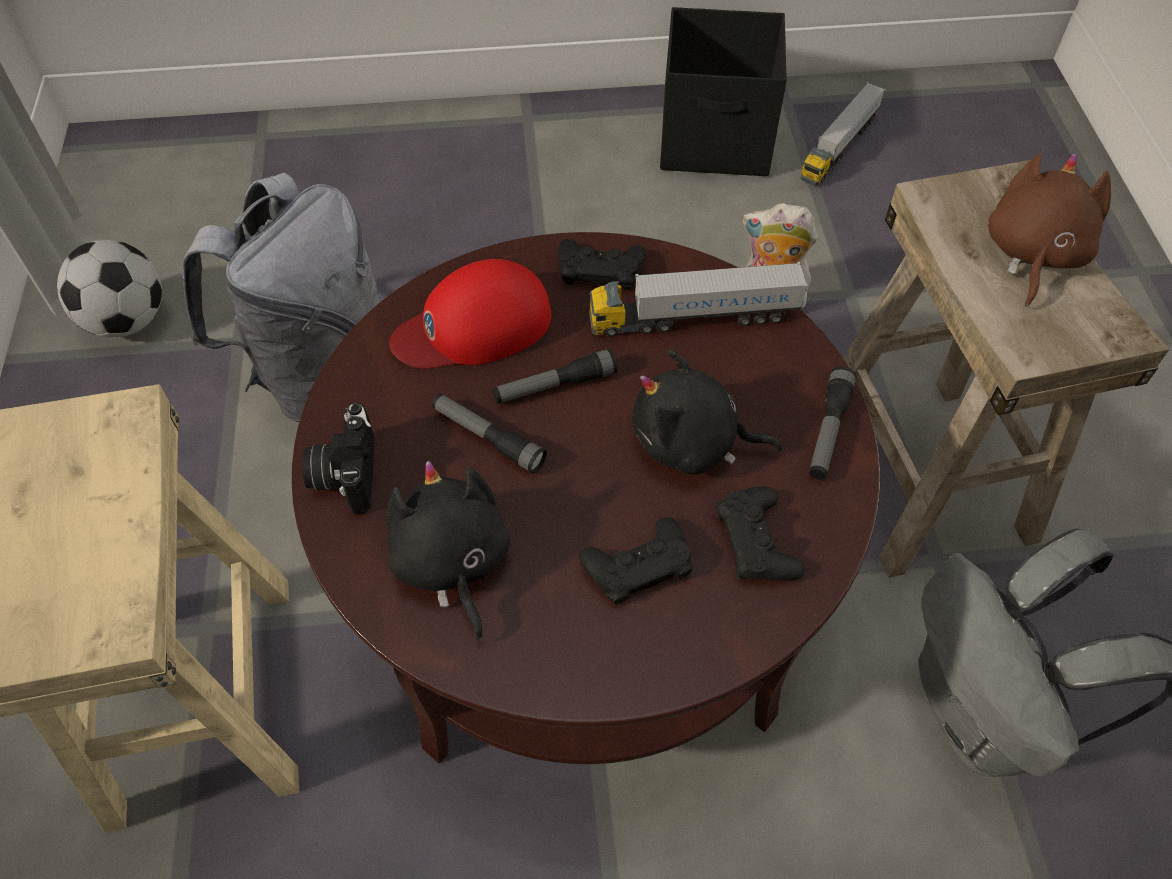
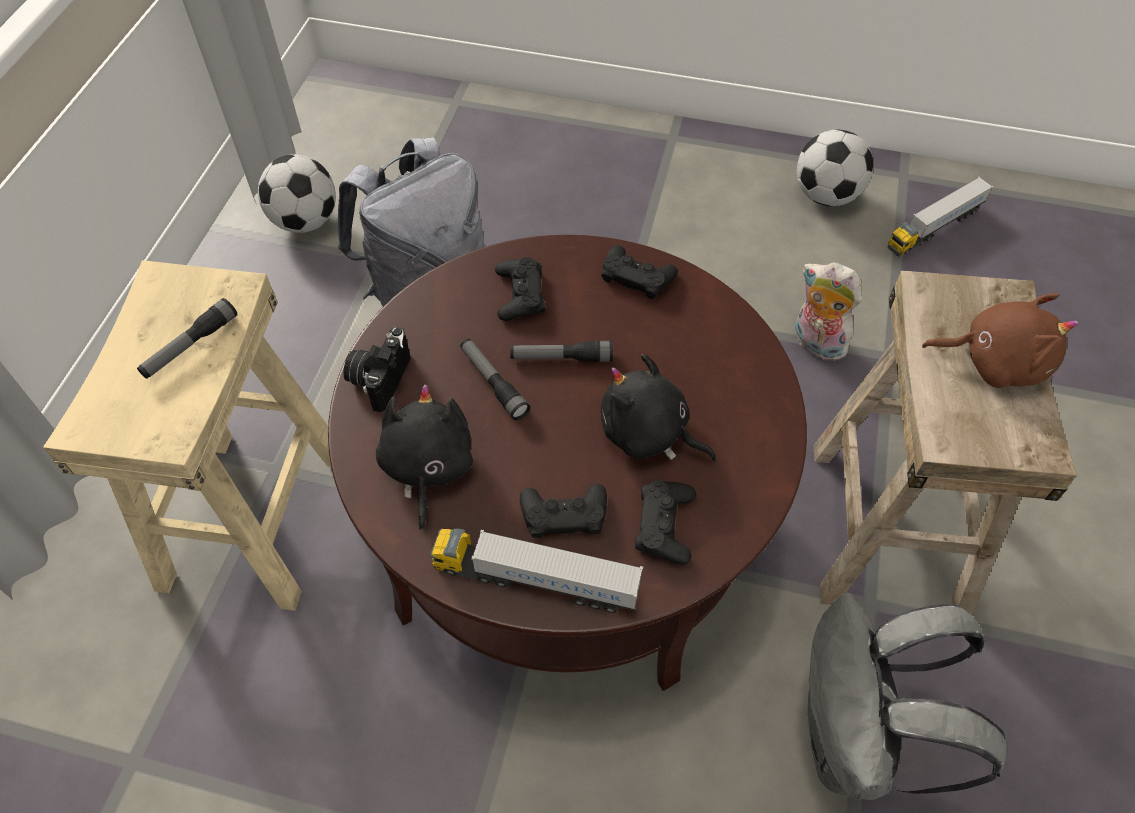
camera: 20 degrees right, 0 degrees up
(474, 326) = (520, 294): red cap -> black game controller
(693, 318) = (694, 336): toy truck -> toy truck (535, 580)
(716, 141) = (826, 196): black storage box -> football
(828, 430) = (763, 457): flashlight -> flashlight (190, 346)
(1032, 254) = (995, 361): brown plush toy -> brown plush toy turned 60 degrees clockwise

